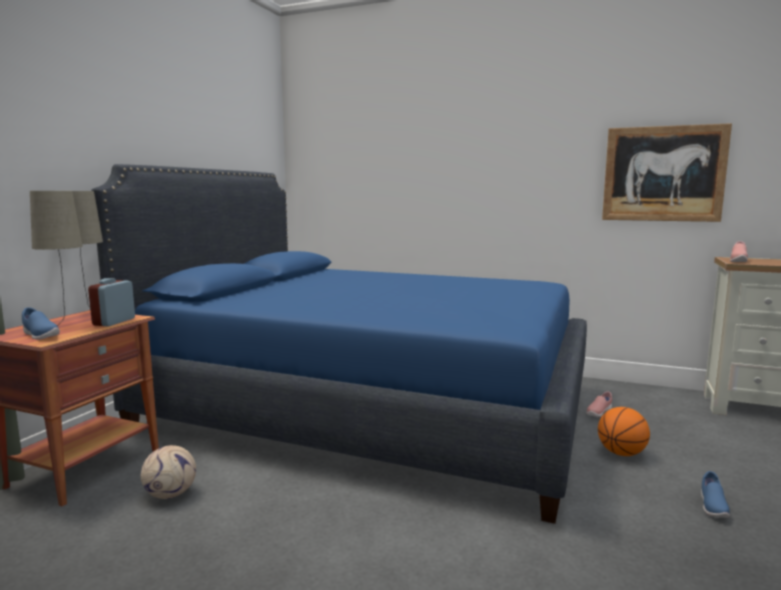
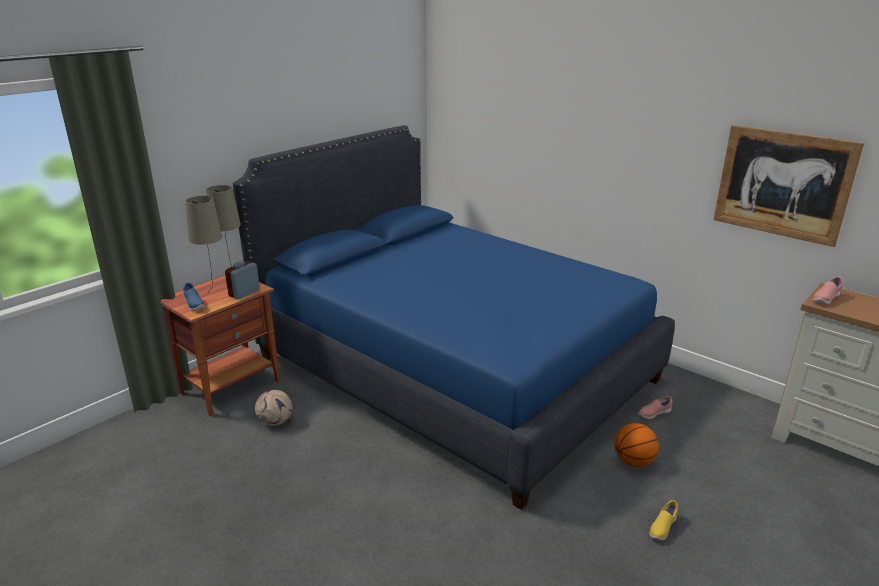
camera: 20 degrees right, 15 degrees up
(712, 506) = (662, 528): blue shoe -> yellow shoe

